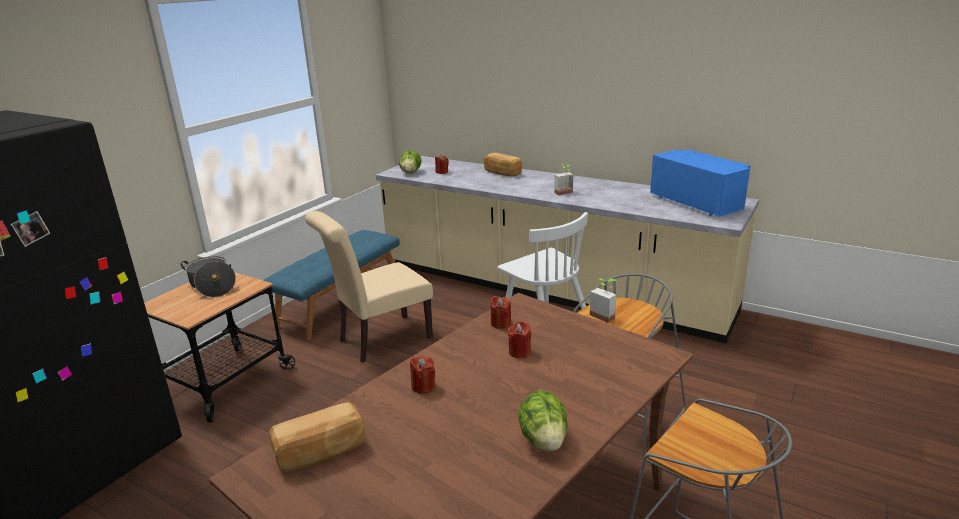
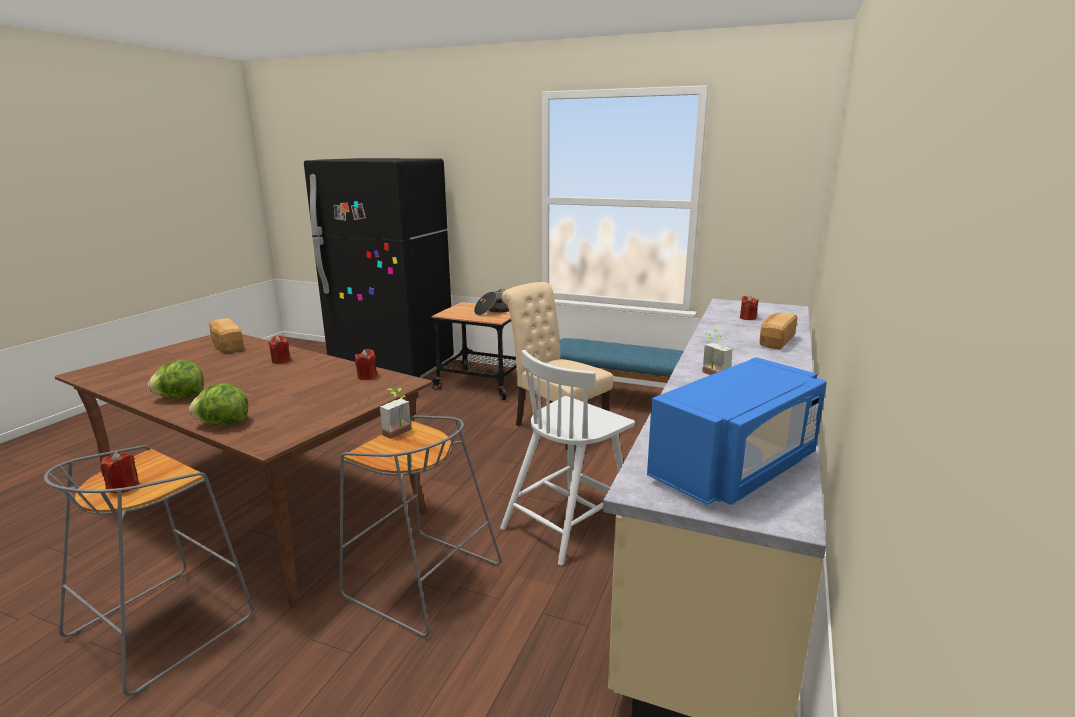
camera: 80 degrees right, 5 degrees down
(411, 172) = (731, 308): lettuce -> lettuce (223, 423)
(519, 352) = (312, 385): red candle -> red candle (124, 487)

